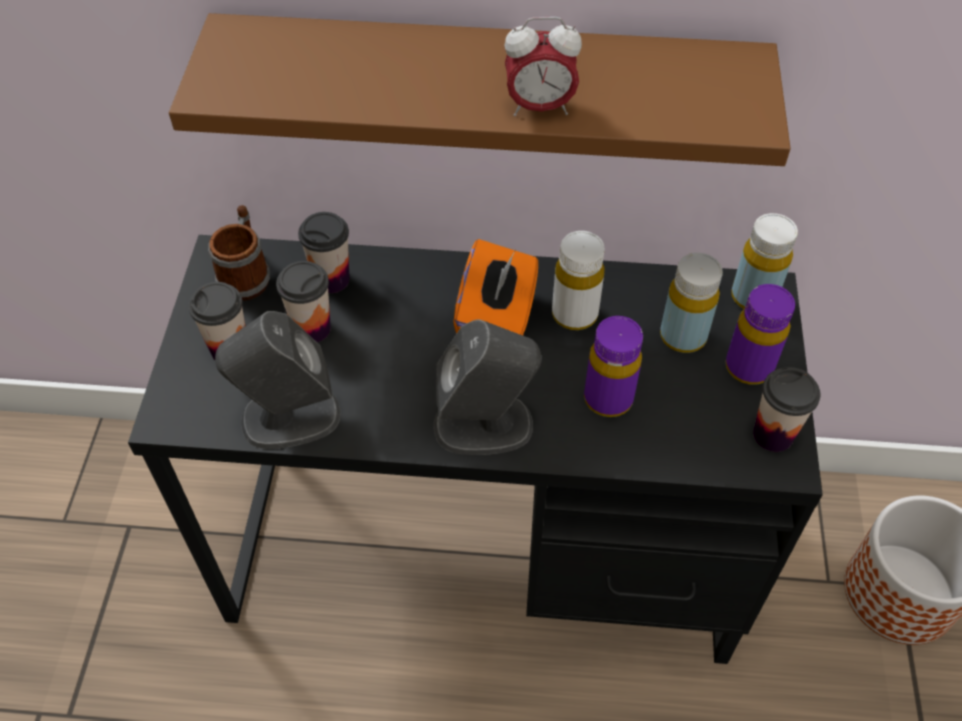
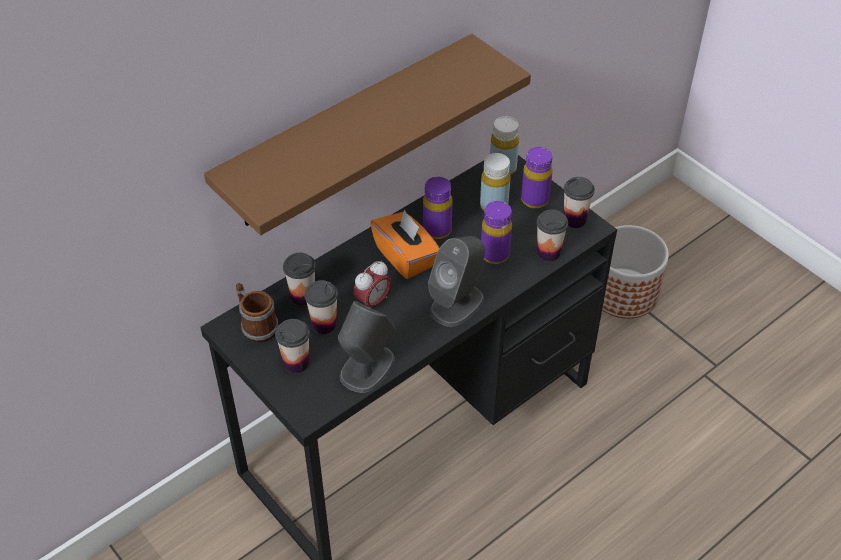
camera: 45 degrees left, 5 degrees down
(539, 107) = (417, 118): alarm clock -> alarm clock (373, 302)
(574, 314) = (437, 230): white bottle -> purple bottle
(681, 451) = (548, 253): none -> cup

